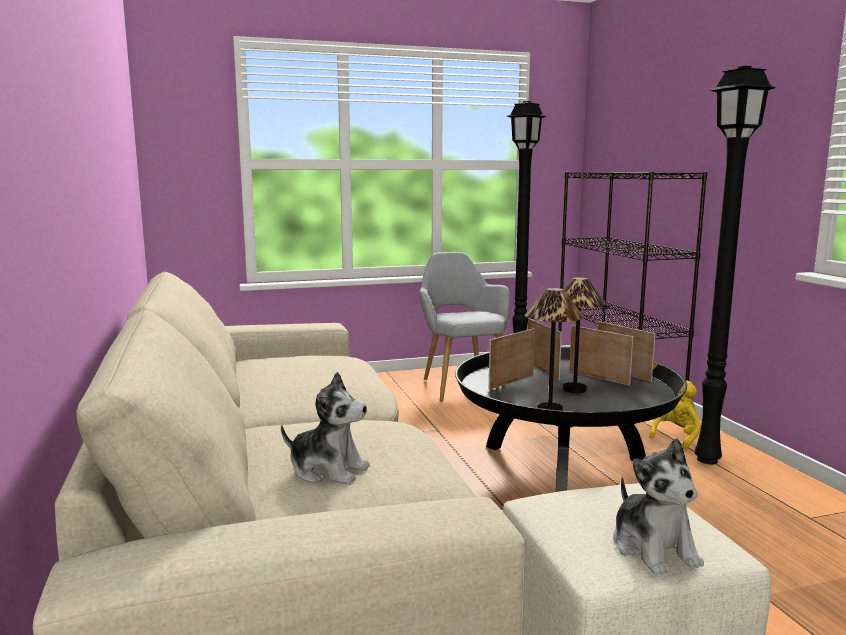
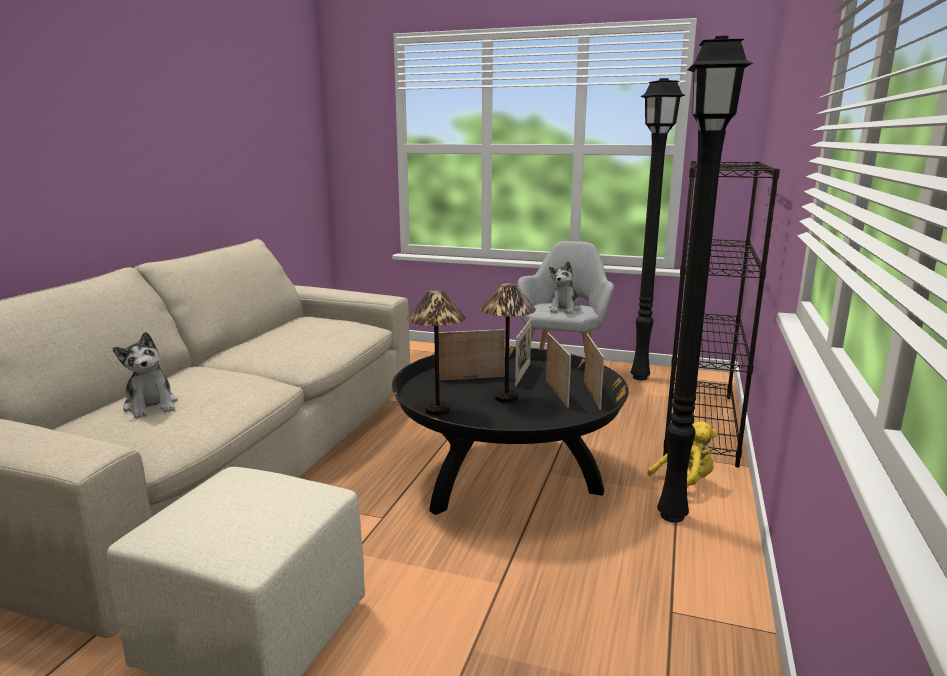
camera: 35 degrees right, 5 degrees up
(653, 548) = (209, 533): plush toy -> plush toy (564, 309)

